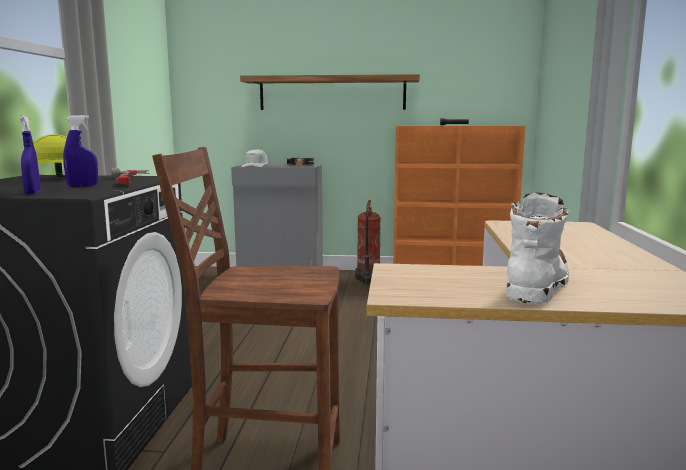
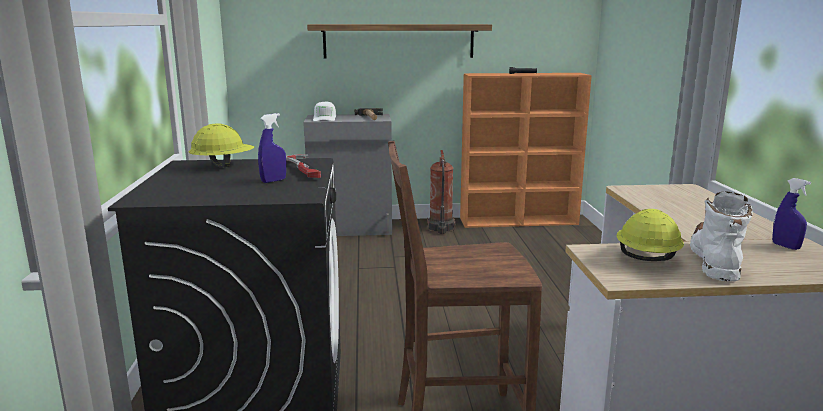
camera: 10 degrees left, 5 degrees up
(32, 193) = (248, 195): blue spray bottle -> blue spray bottle (785, 246)
(453, 278) = (646, 258): none -> yellow hard hat

